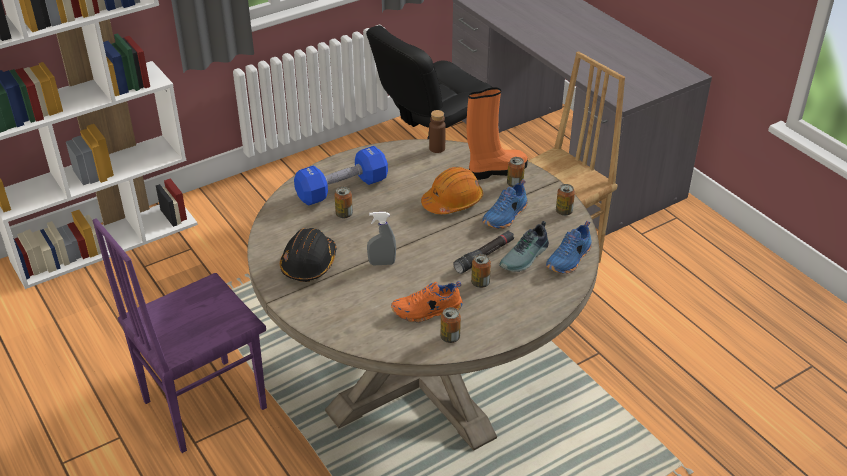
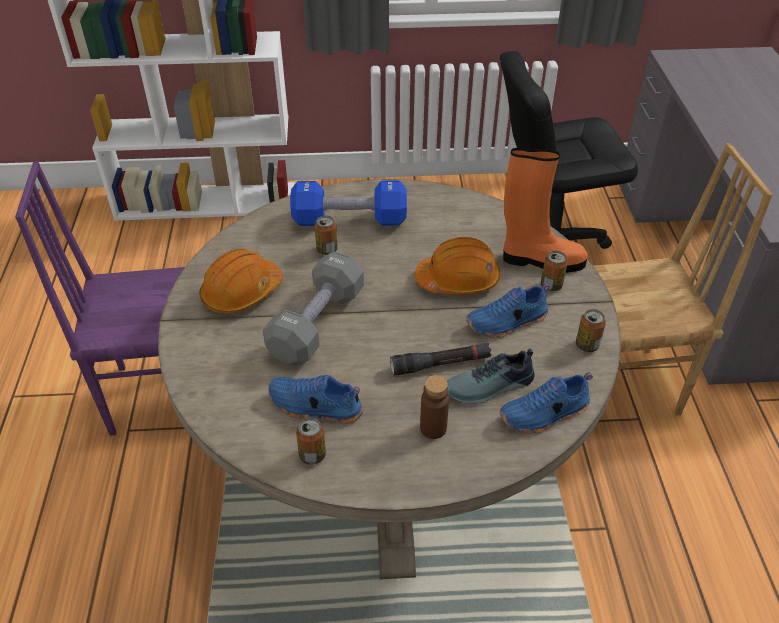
camera: 30 degrees right, 5 degrees up
(309, 264) = (241, 293): black hard hat -> orange hard hat
(382, 263) = (317, 324): grey spray bottle -> grey dumbbell
(427, 311) = (315, 407): orange shoe -> blue shoe
(437, 148) = (492, 210): brown bottle -> brown bottle (433, 428)
(480, 283) = (407, 397): can -> none

